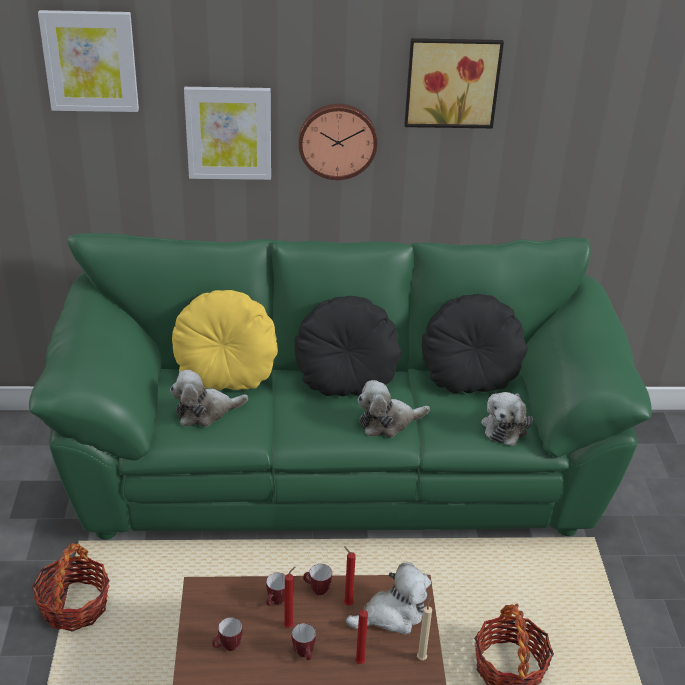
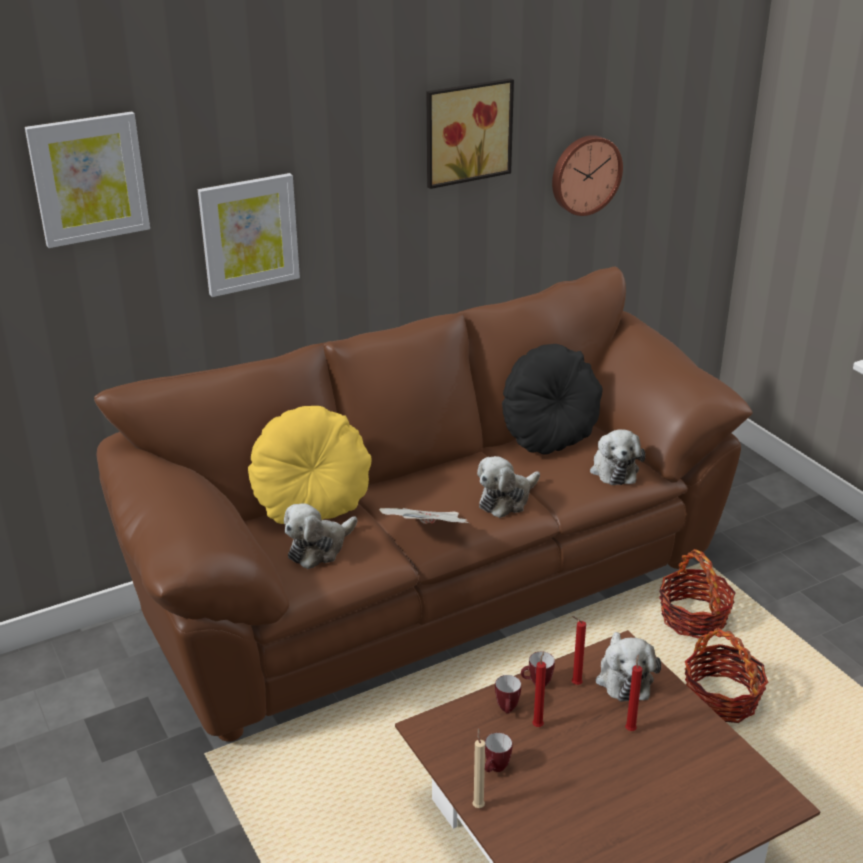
camera: 25 degrees left, 5 degrees down
(74, 606) = (253, 820): basket -> basket (693, 618)
(298, 430) = (427, 535): none -> newspaper
(305, 655) = (574, 745): mug -> none
(337, 140) = (361, 218): wall clock -> wall clock (584, 174)
(337, 480) = (434, 595): green sofa -> brown sofa
(346, 385) = (438, 479): black pillow -> none
(392, 614) = (624, 677): plush toy -> plush toy turned 135 degrees clockwise
(422, 657) = (681, 702): beige candle -> beige candle (478, 805)

